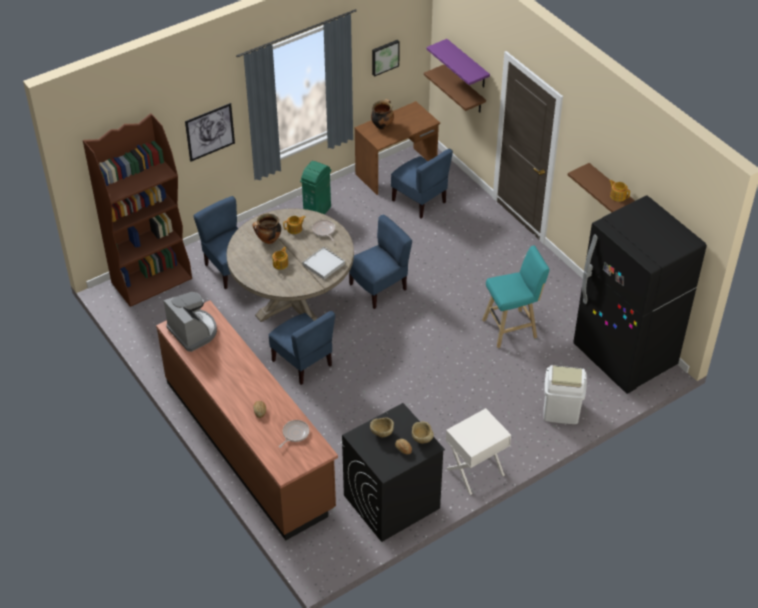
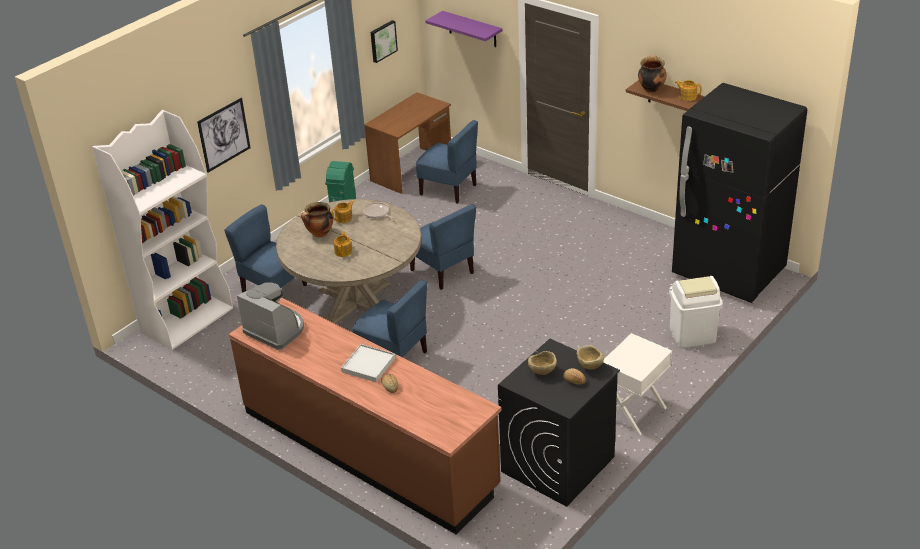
camera: 15 degrees left, 10 degrees down
(152, 280) = (187, 320): brown bookcase -> white bookcase
(294, 434) = (441, 398): frying pan -> none
(323, 264) = (391, 242): white tray -> white tray (368, 365)
(378, 288) = (443, 271): blue chair -> blue chair turned 105 degrees clockwise
(382, 125) = (392, 117): cooking pot -> cooking pot (651, 89)
(464, 90) = (471, 61): brown shelf -> none
(512, 328) = (601, 275): turquoise stool -> none

